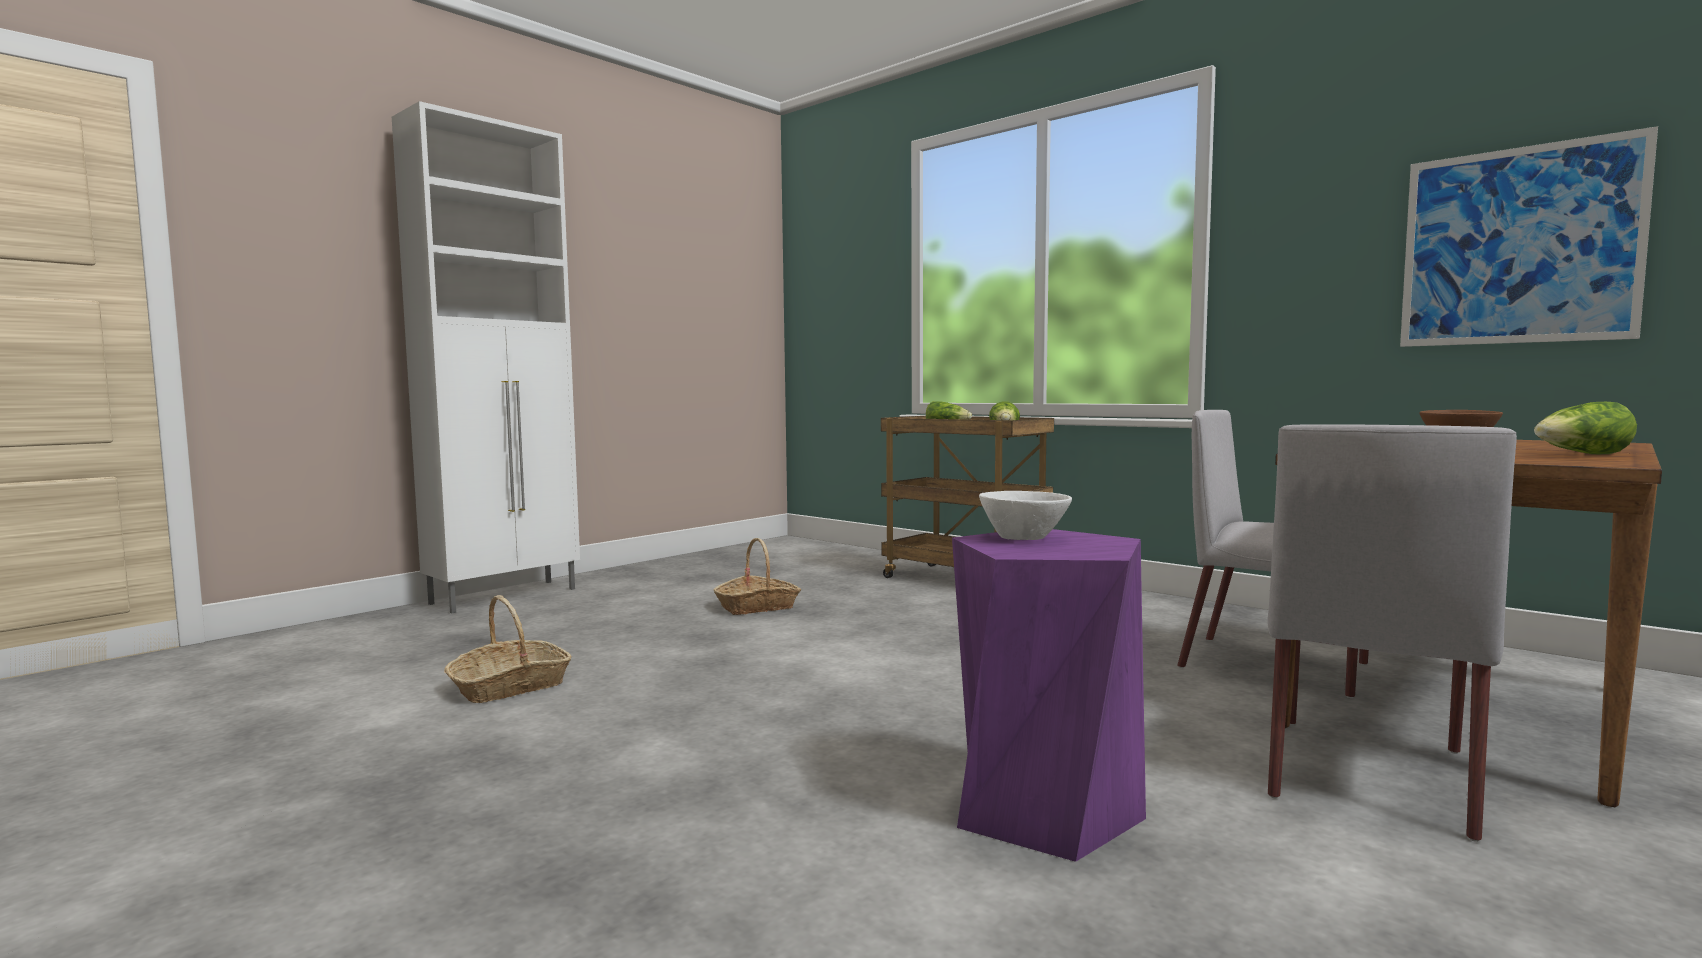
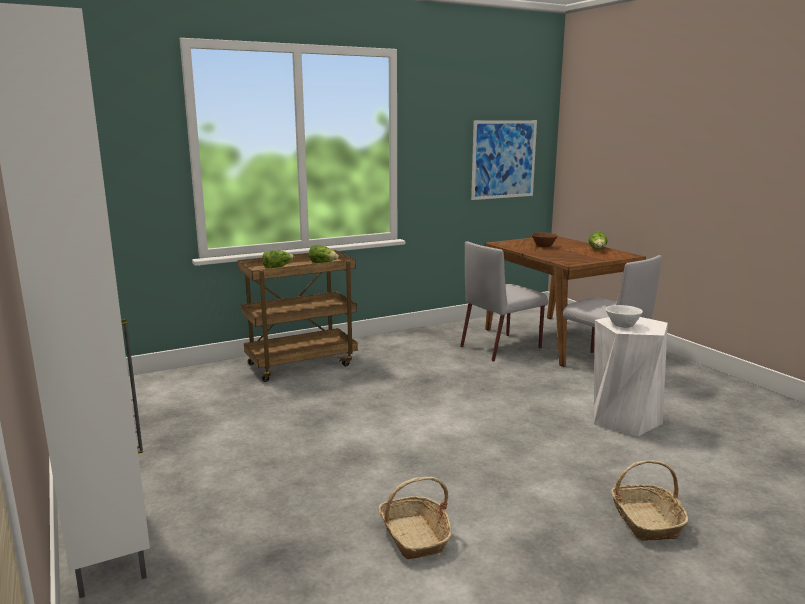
camera: 70 degrees left, 10 degrees up
(757, 607) = (294, 431): basket -> basket (645, 521)
(1043, 808) = (624, 419): purple stool -> white stool

